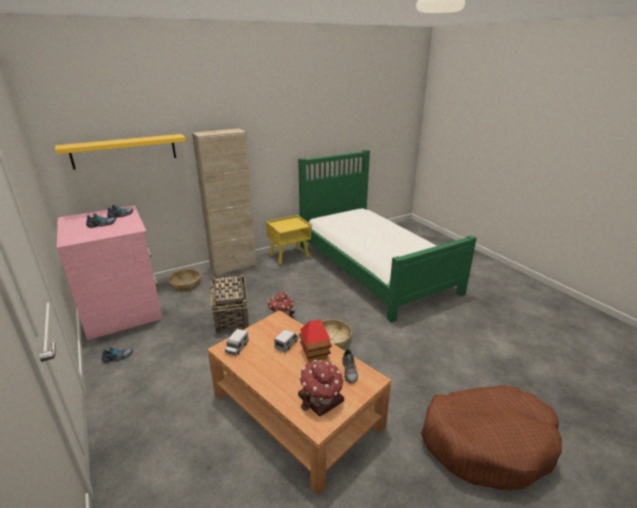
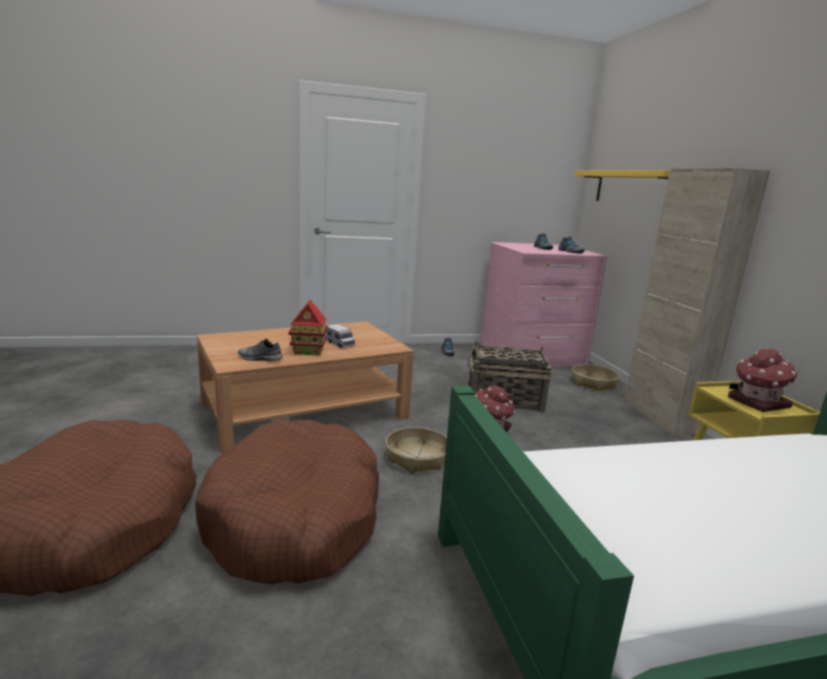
camera: 105 degrees right, 10 degrees down
(237, 348) = (356, 328): toy truck -> none
(321, 399) = (241, 342): toy house -> toy house (757, 403)
(415, 366) = (295, 518): none -> brown dog bed

